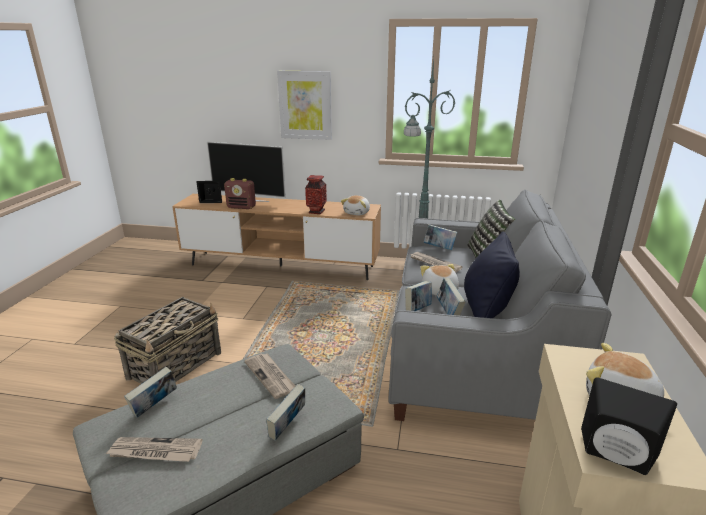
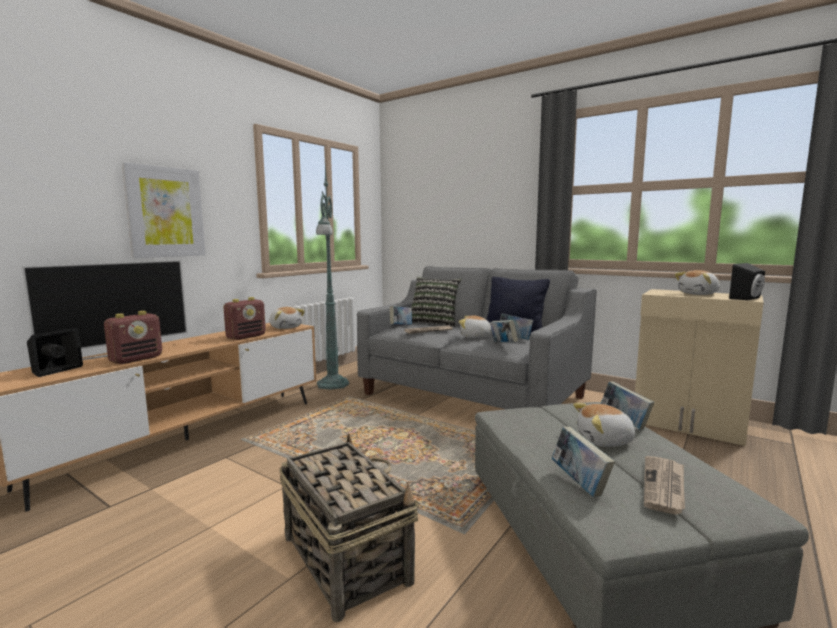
camera: 65 degrees left, 15 degrees down
(239, 416) = (605, 441): none -> plush toy
(271, 376) = (541, 421): newspaper -> none
(316, 212) = (246, 336): vase -> radio

